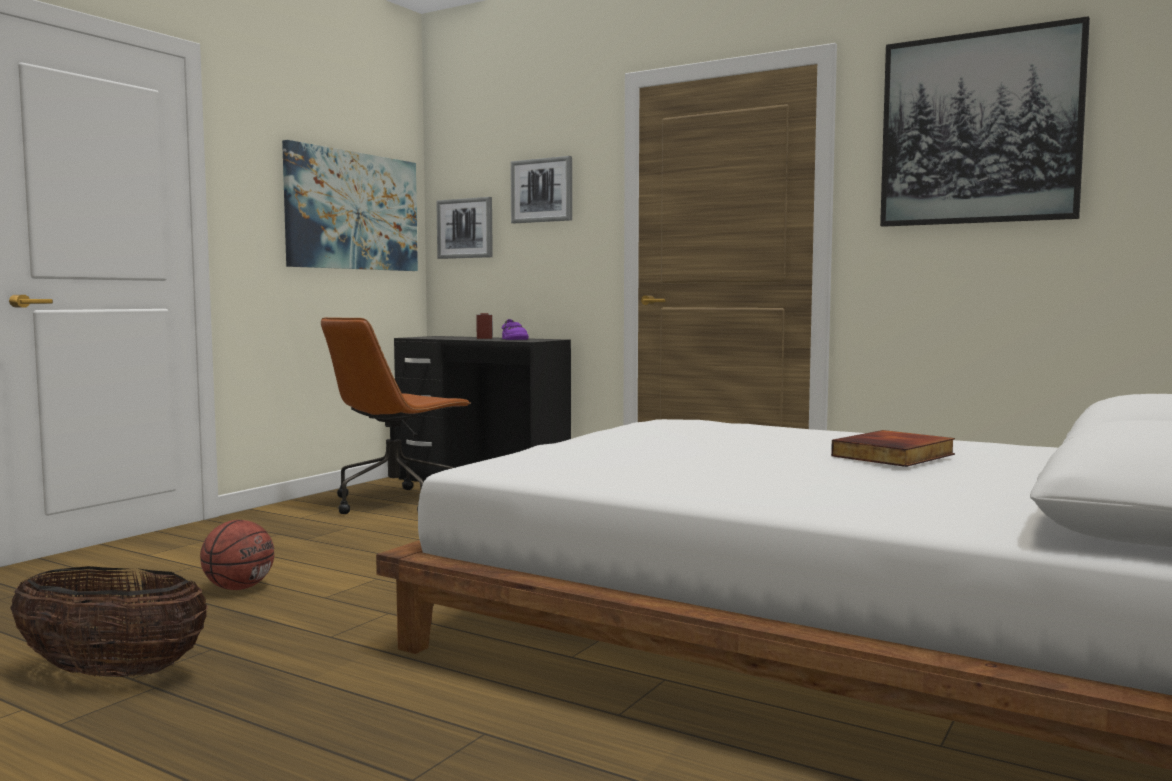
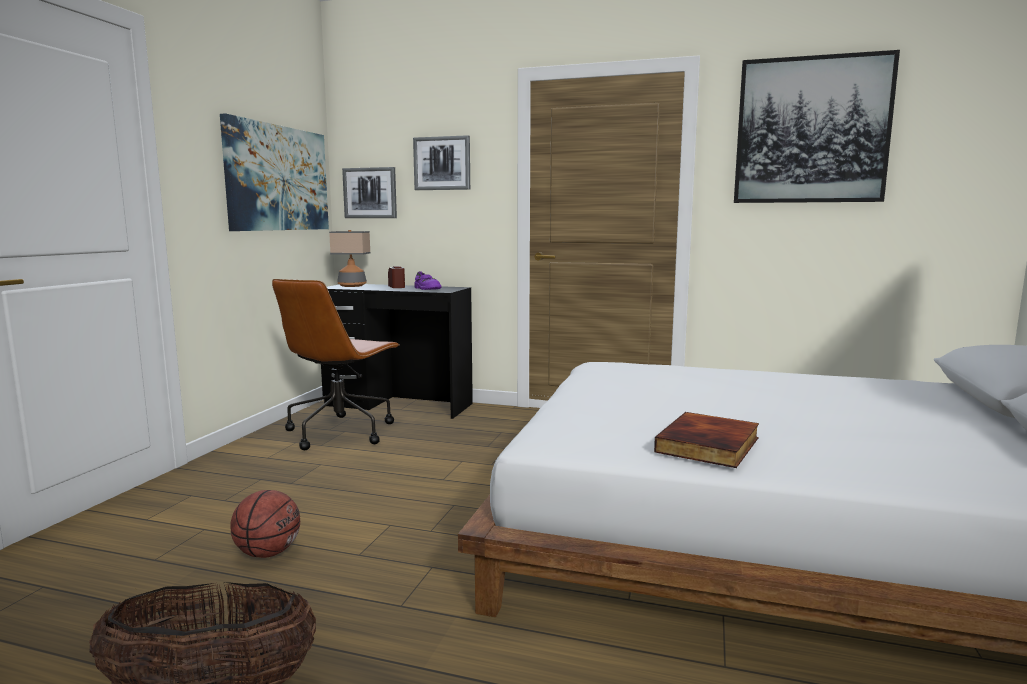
camera: 15 degrees left, 5 degrees up
(437, 337) = (352, 286): none -> table lamp
(895, 455) = (844, 402): book -> book (710, 445)

